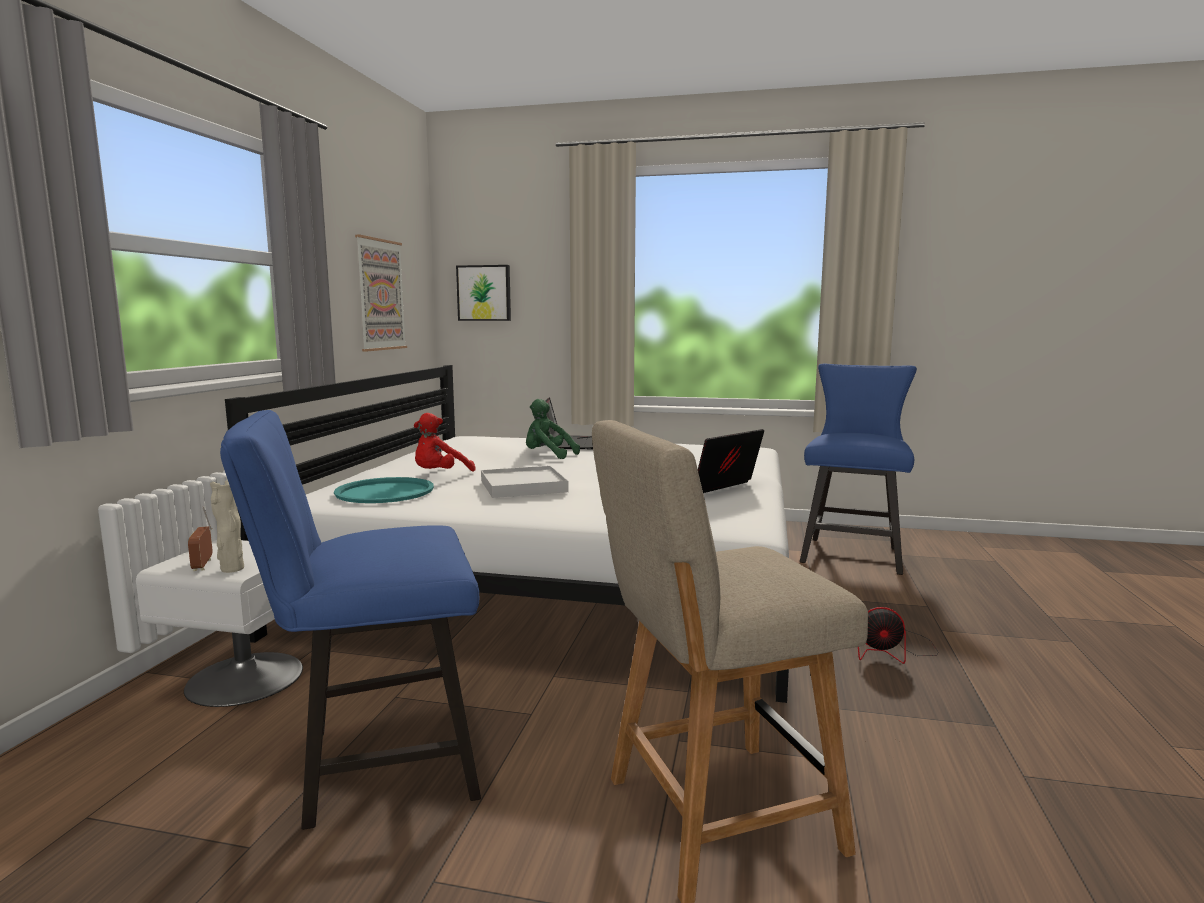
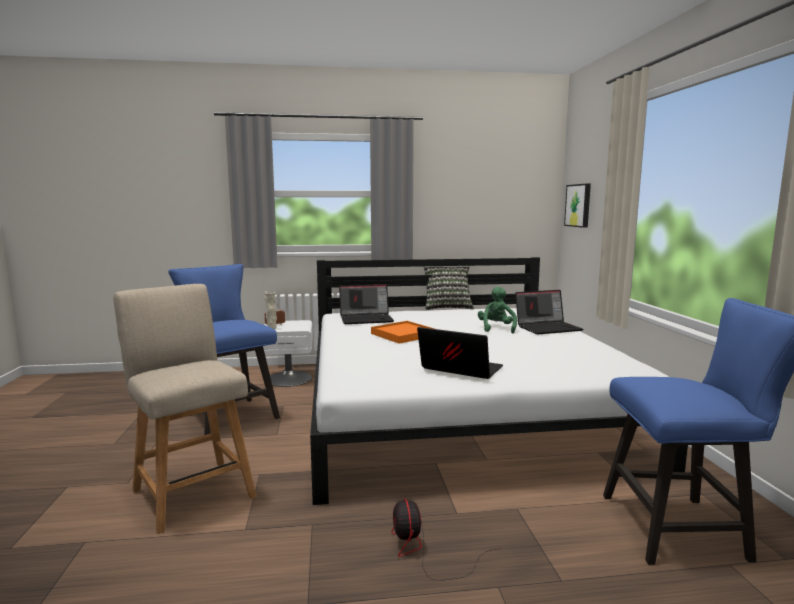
camera: 70 degrees right, 0 degrees up
(380, 295) = (486, 208): picture -> none
(384, 492) = (367, 319): turquoise tray -> laptop
(388, 456) = (447, 307): none -> pillow
(440, 475) = (413, 320): red plush toy -> none
(523, 486) = (403, 335): white tray -> orange tray

